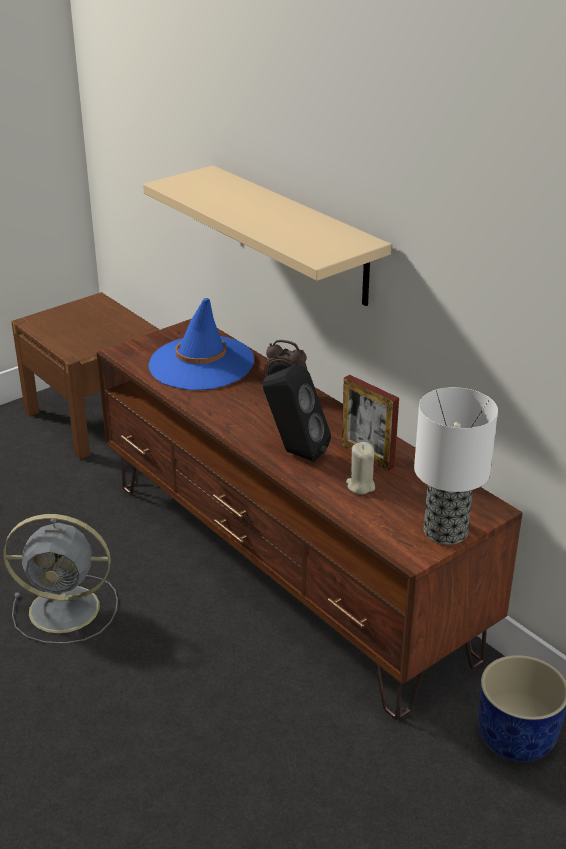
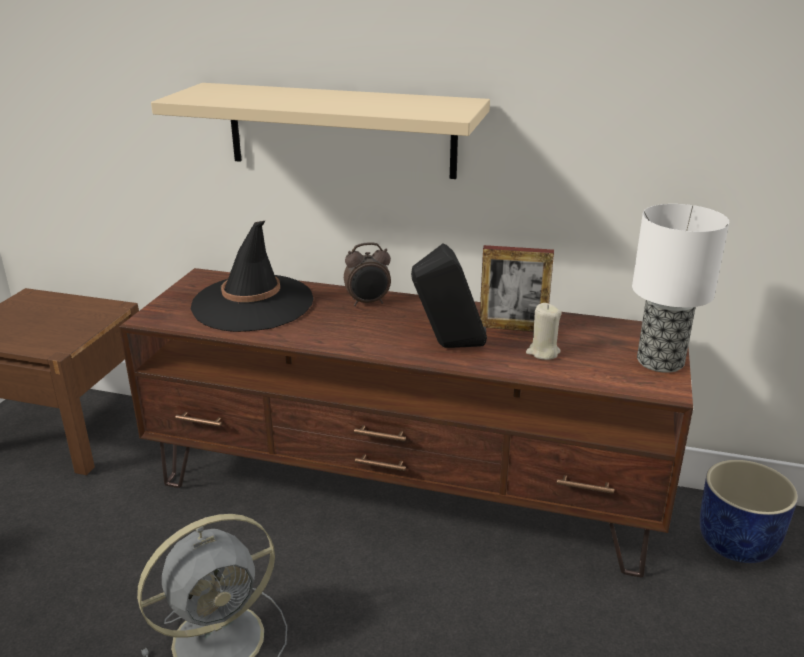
camera: 35 degrees left, 5 degrees down
(201, 364) = (252, 304): blue hat -> black hat

